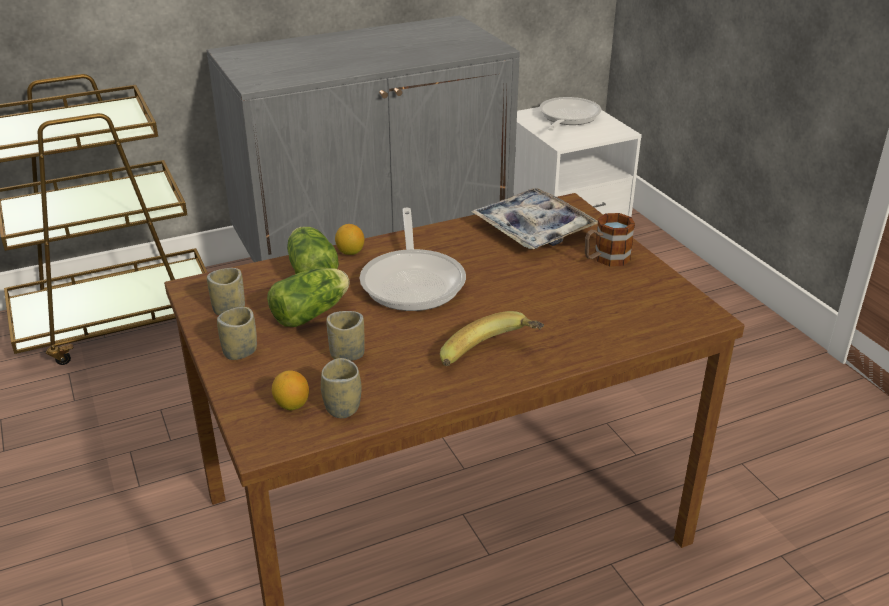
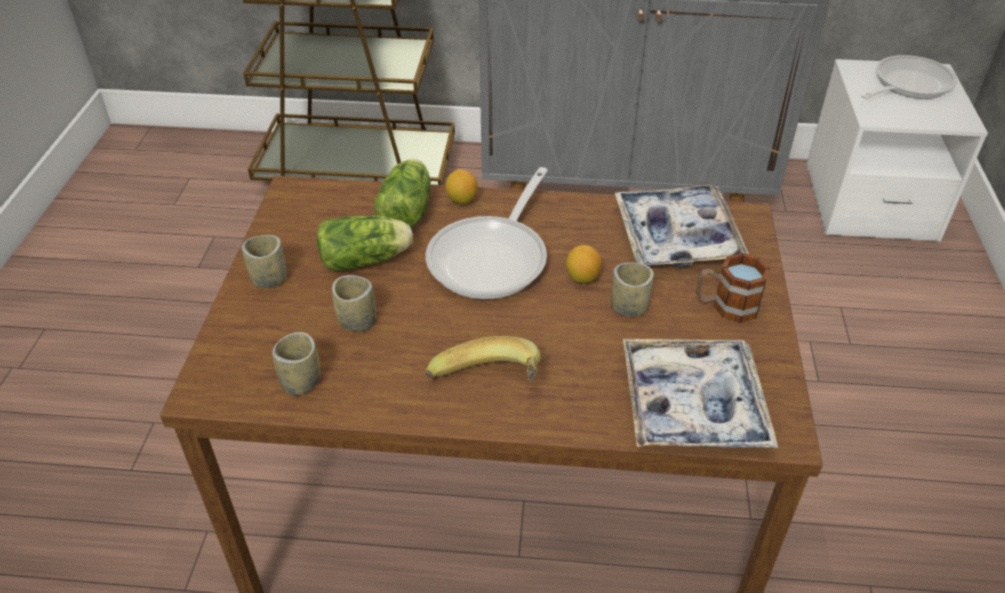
camera: 30 degrees right, 10 degrees up
(229, 309) = (300, 227): cup -> cup (629, 307)
(292, 405) = (261, 359): lemon -> lemon (582, 278)
(638, 320) = (692, 404): none -> tray

